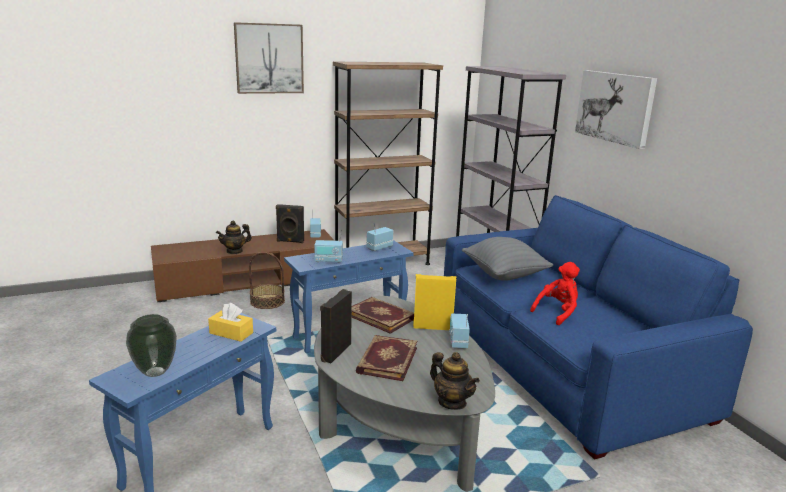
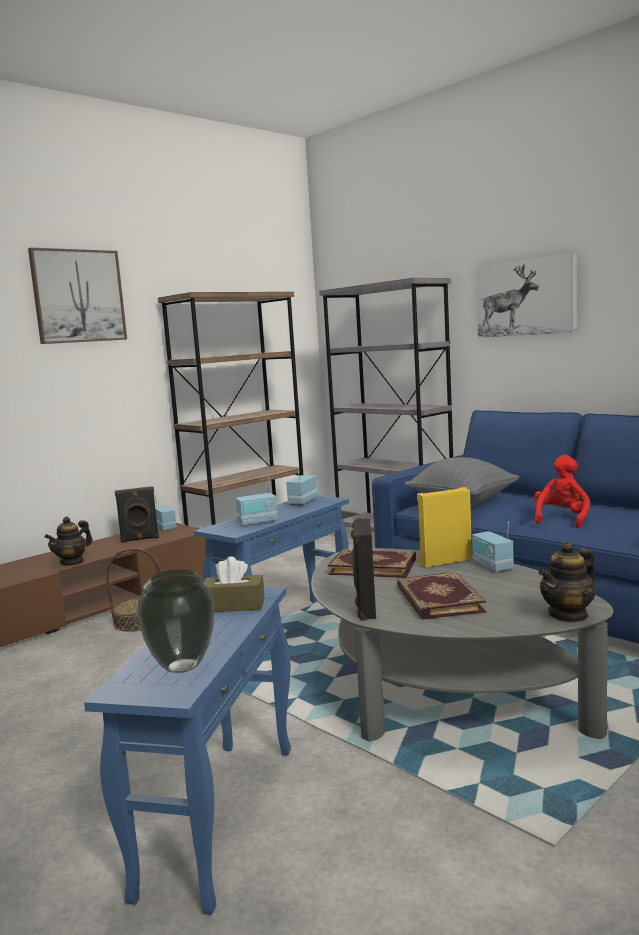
camera: 20 degrees left, 10 degrees down
(231, 333) = (234, 605): yellow tissue box -> brown tissue box
(452, 402) = (568, 615): teapot -> teapot turned 120 degrees clockwise

